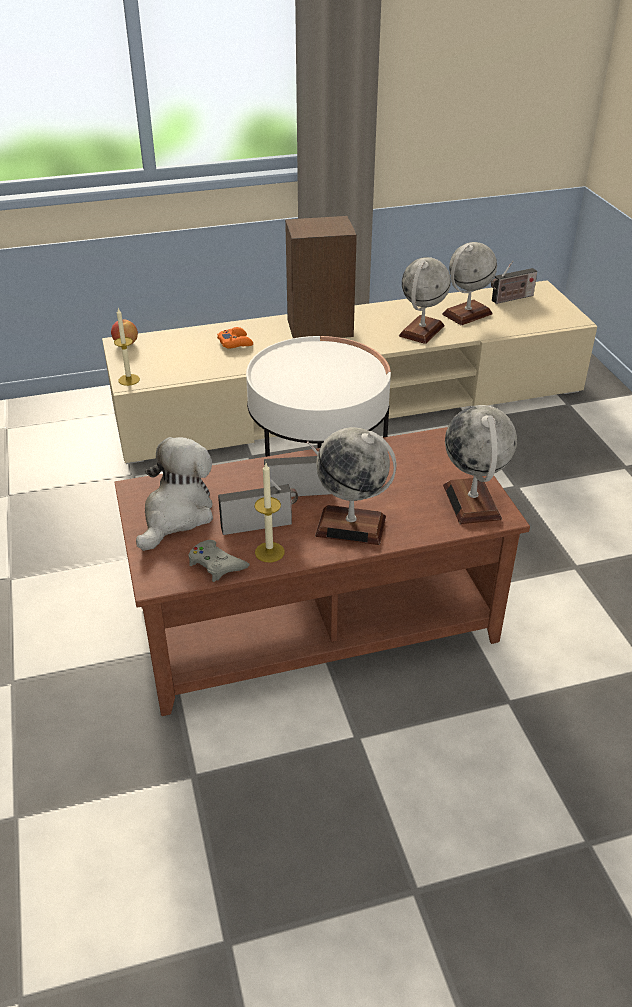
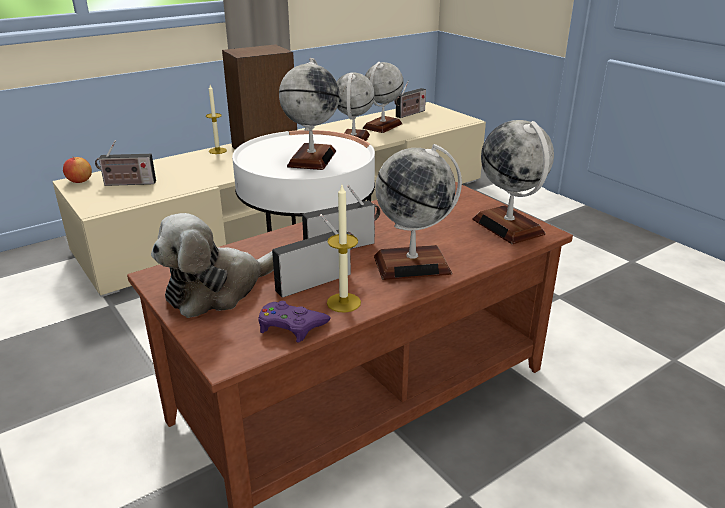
camera: 20 degrees left, 10 degrees down
(129, 380) = (94, 207): candle -> candle (217, 151)
(167, 354) = (127, 183): none -> radio
(177, 515) = (218, 290): plush toy -> plush toy turned 135 degrees counterclockwise
(216, 564) = (291, 326): grey game controller -> purple game controller
(235, 342) = (192, 167): orange game controller -> none
(322, 380) = (312, 158): none -> globe

